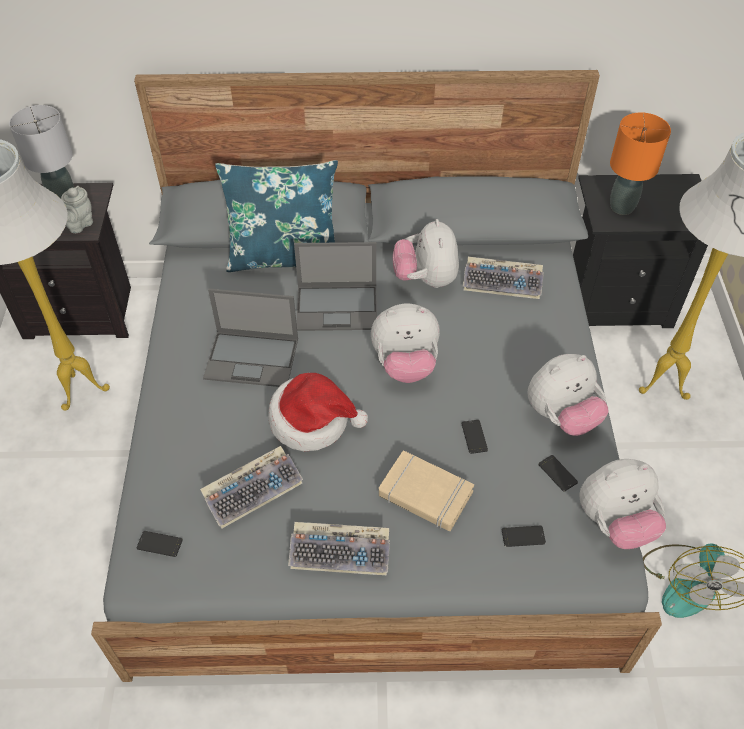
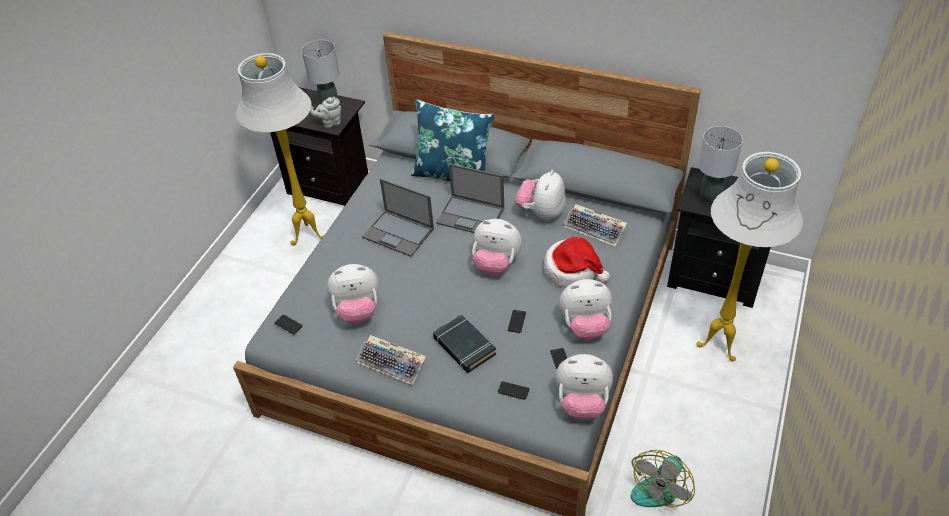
camera: 25 degrees right, 5 degrees down
(253, 489) = (357, 310): keyboard -> plush toy
(312, 420) = (415, 280): hat -> hat (573, 270)
(425, 494) = (464, 346): beige book -> black book
(621, 207) = (710, 197): orange table lamp -> grey table lamp

